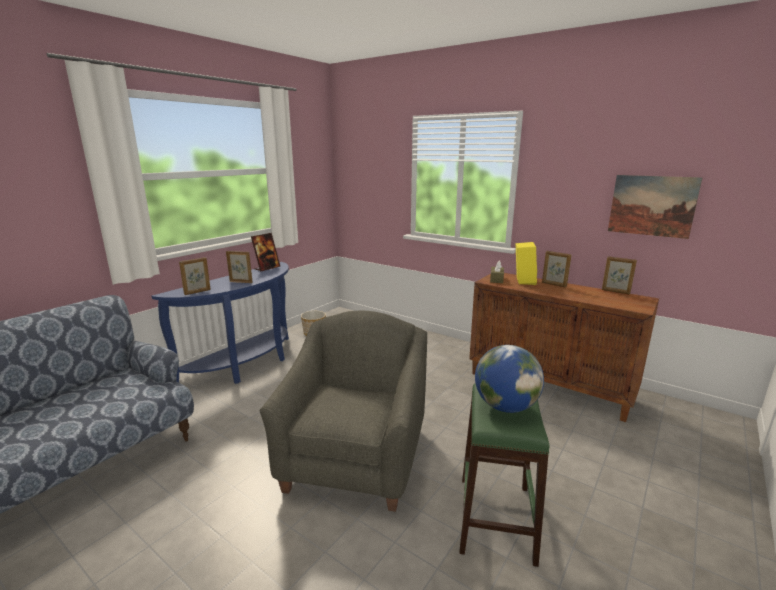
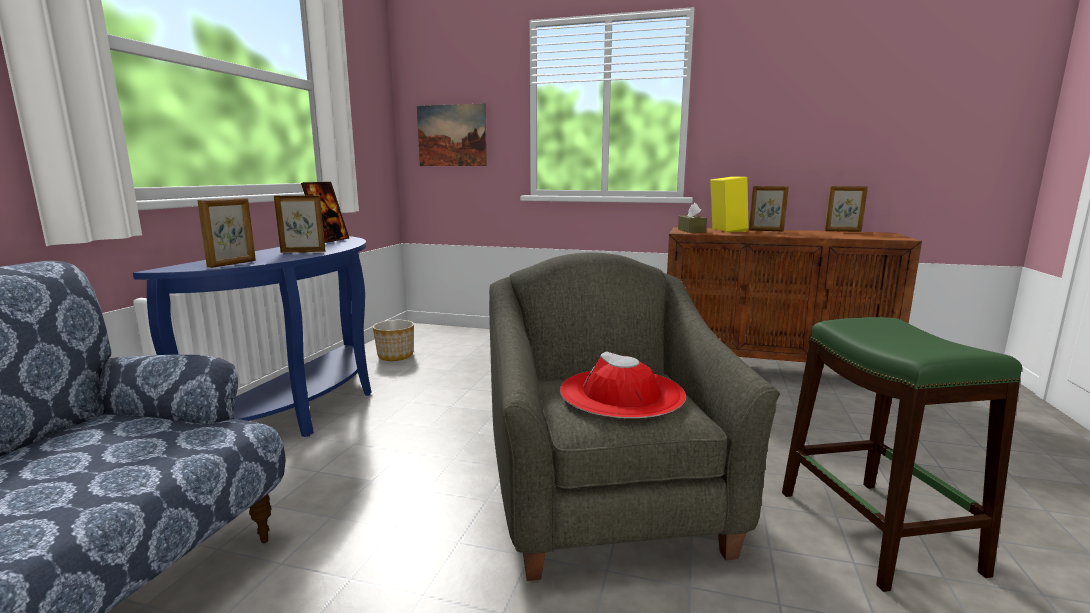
camera: 20 degrees left, 5 degrees down
(345, 405) = (622, 393): none -> red hat
(505, 406) = (904, 336): globe -> none
(652, 206) = (867, 122): picture -> picture (452, 135)

